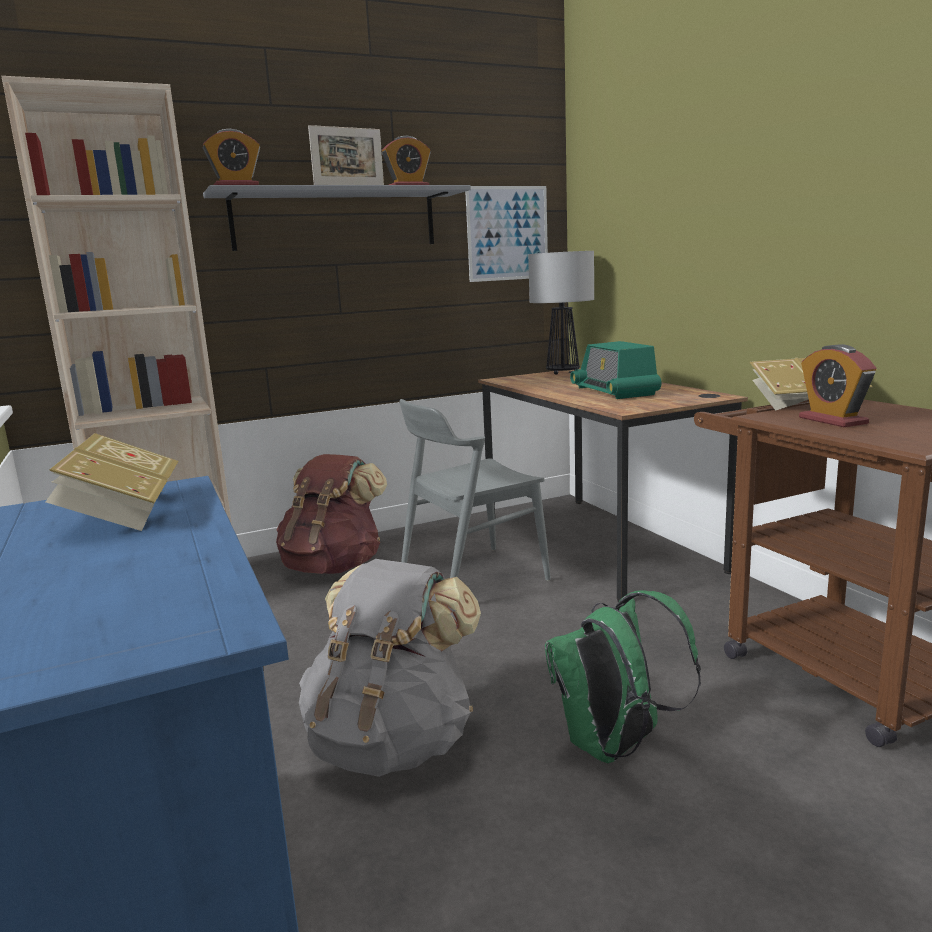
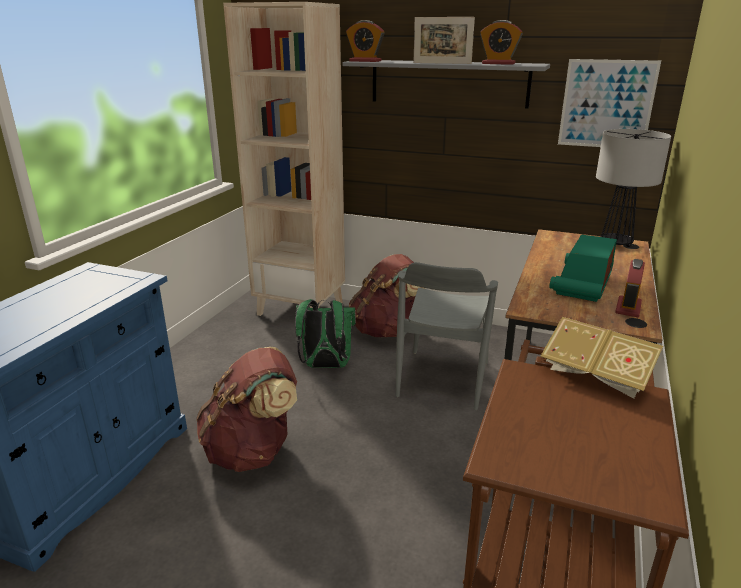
camera: 45 degrees right, 10 degrees up
(124, 513) = (97, 287): book -> none
(392, 742) = (253, 451): grey backpack -> brown backpack
(472, 577) = (442, 379): grey chair -> grey chair turned 90 degrees counterclockwise
(615, 747) = (327, 531): green backpack -> green backpack (325, 366)
(832, 420) = (544, 403): alarm clock -> alarm clock (628, 307)

